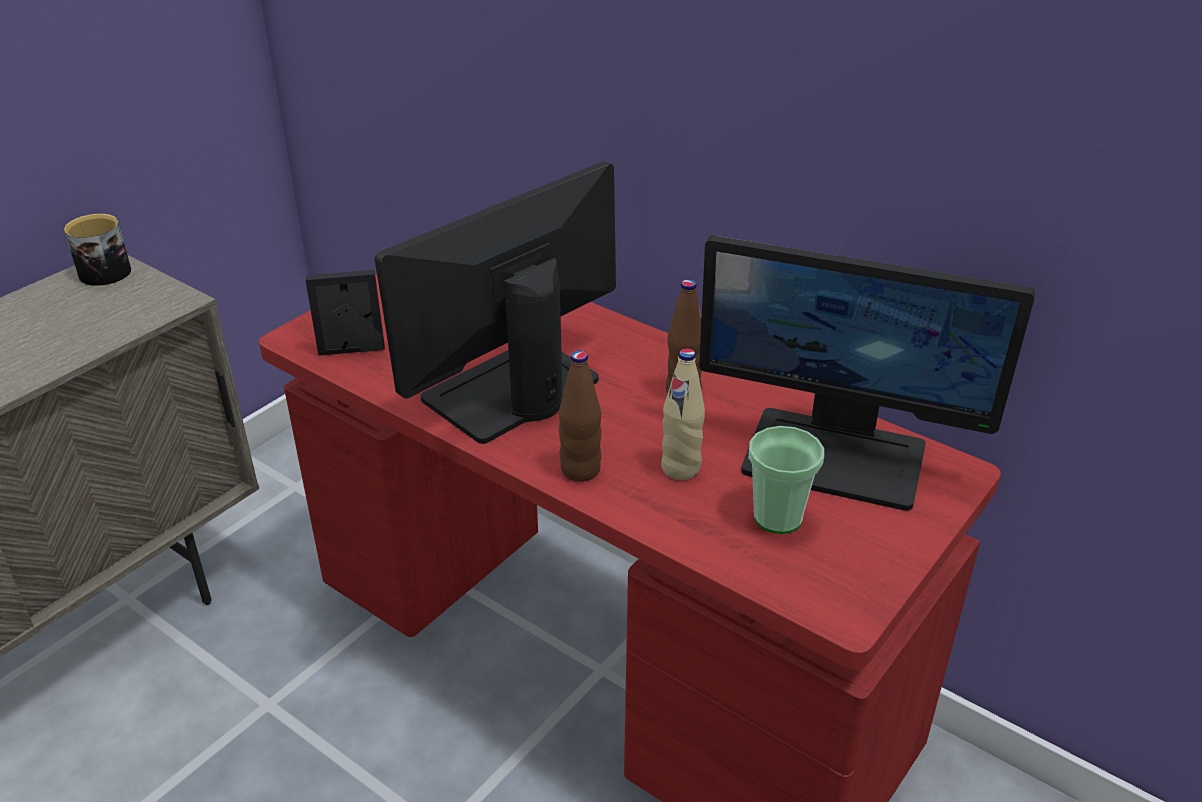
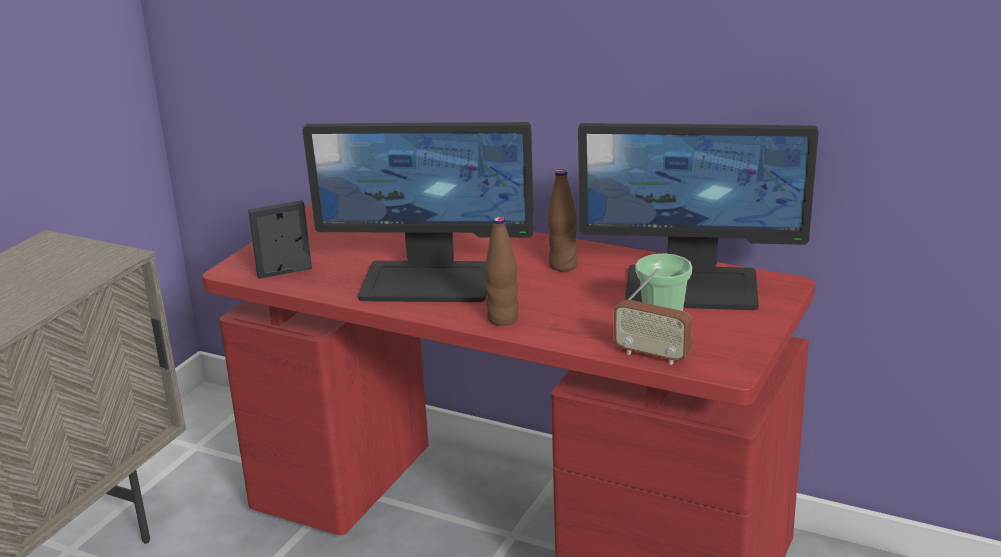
camera: 10 degrees left, 10 degrees down
(105, 270) = (47, 244): mug -> none
(512, 392) = (428, 281): monitor -> monitor turned 120 degrees counterclockwise
(680, 468) = (579, 308): beige bottle -> none
(749, 567) = (652, 355): none -> radio

